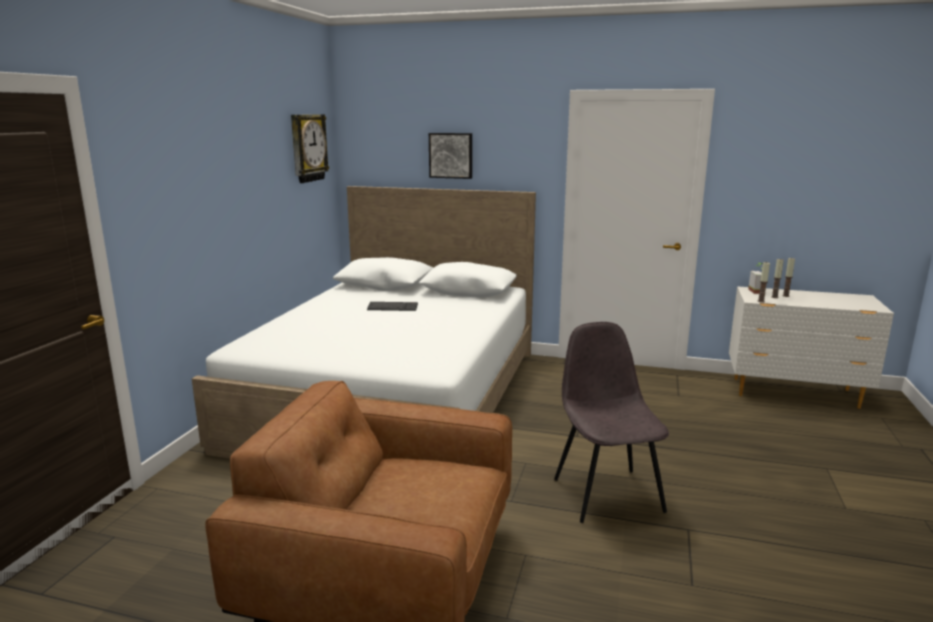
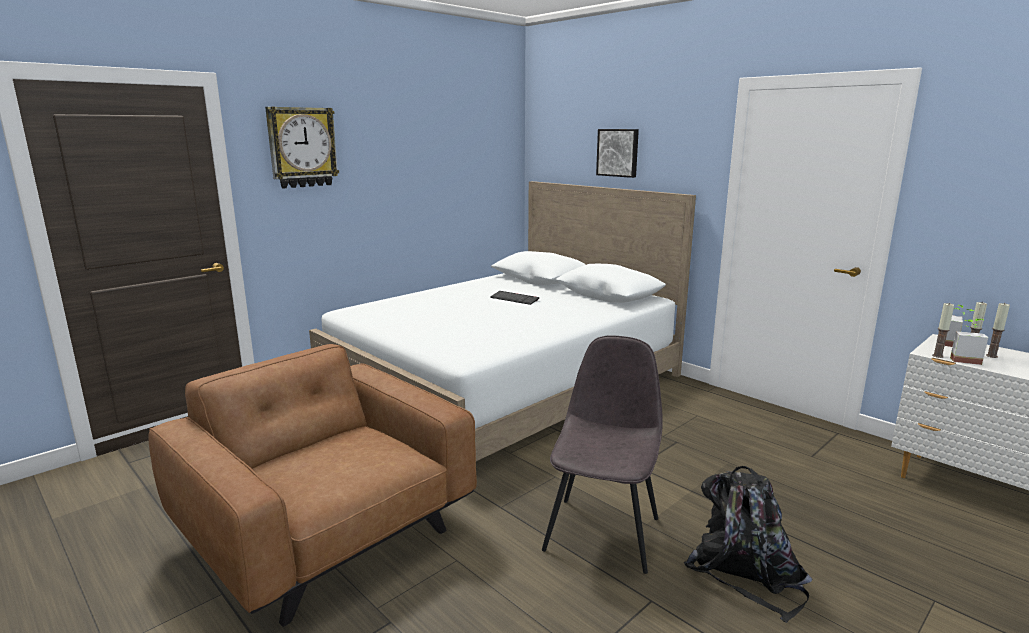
camera: 30 degrees right, 0 degrees up
(307, 148) = (484, 142): wall clock -> wall clock (302, 147)
(721, 488) = (746, 572): none -> black backpack
(776, 301) = (964, 359): none -> potted plant

